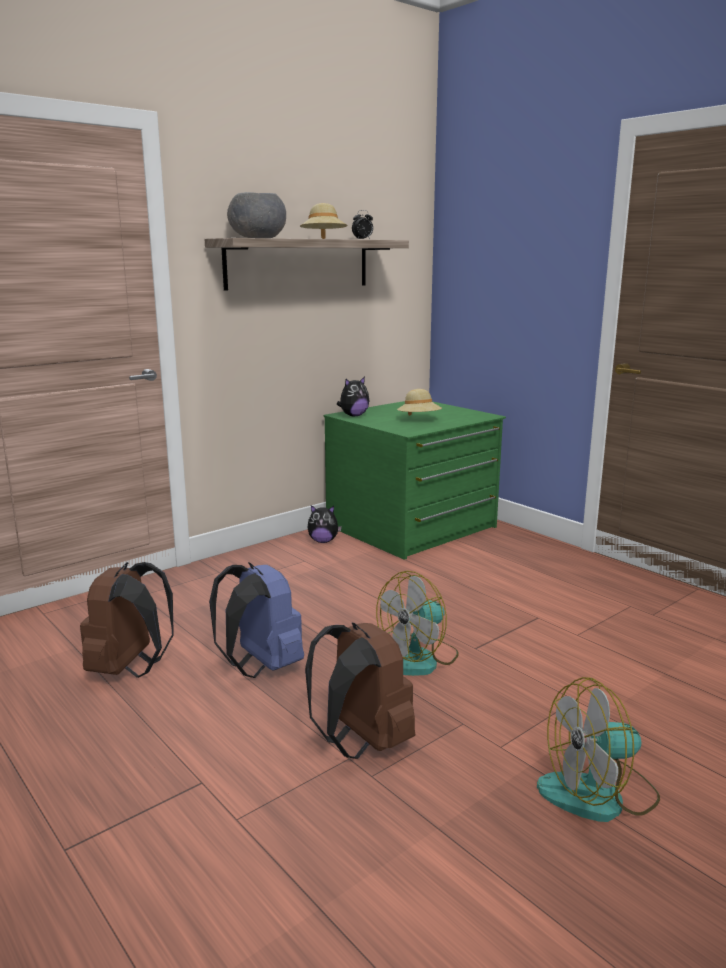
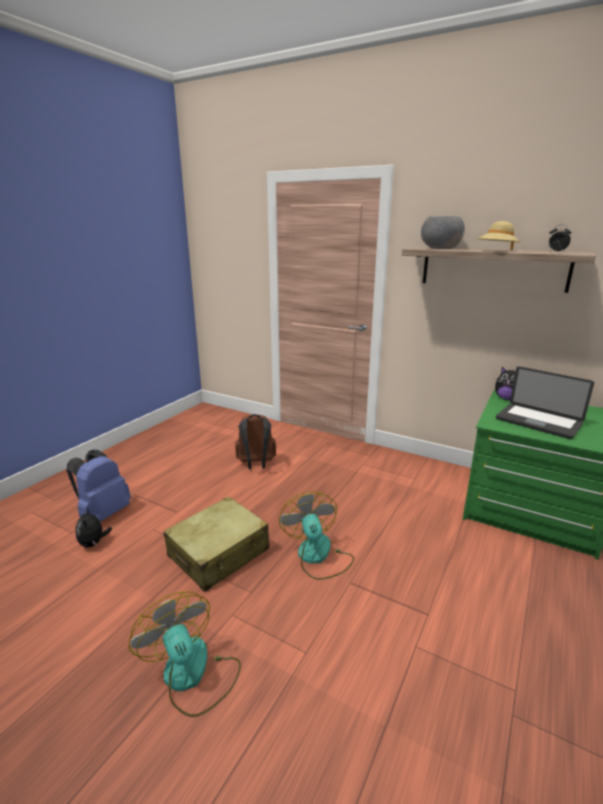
camera: 70 degrees right, 5 degrees up
(261, 666) = (277, 500): blue backpack -> blue backpack (103, 513)
(323, 541) = (453, 477): plush toy -> plush toy (93, 543)
(362, 742) = (219, 553): brown backpack -> beige suitcase
(417, 659) = (318, 556): fan -> fan turned 45 degrees clockwise
(419, 420) = (538, 422): beige hat -> laptop

